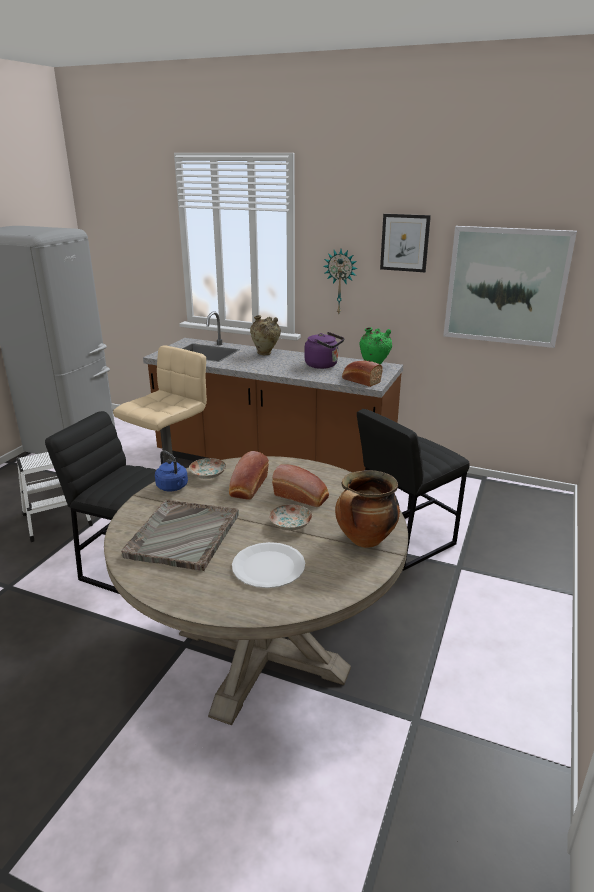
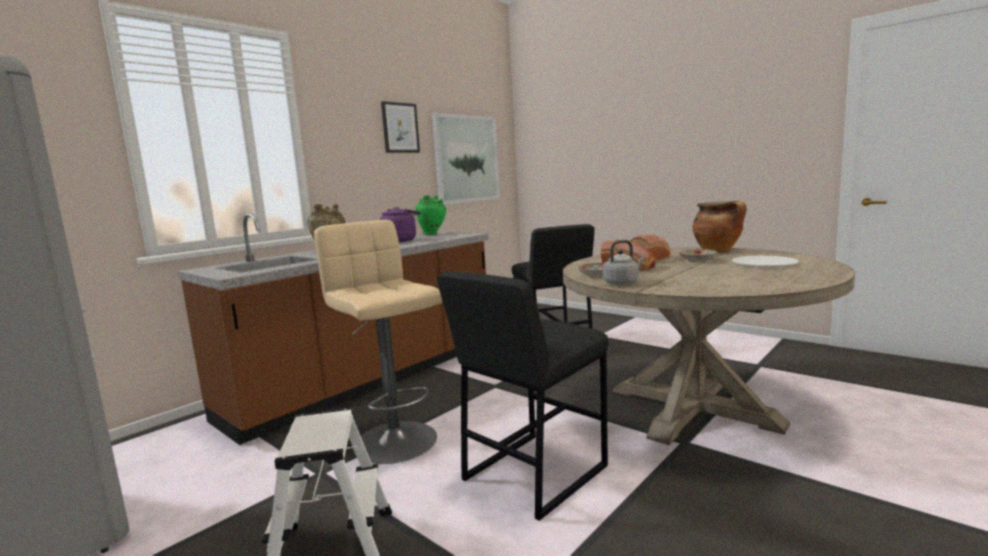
camera: 70 degrees left, 15 degrees down
(173, 487) = (622, 283): blue kettle -> grey kettle
(182, 536) = (722, 278): grey tray -> none
(340, 281) = (353, 168): wall clock -> none
(360, 380) = (457, 235): bread -> none

